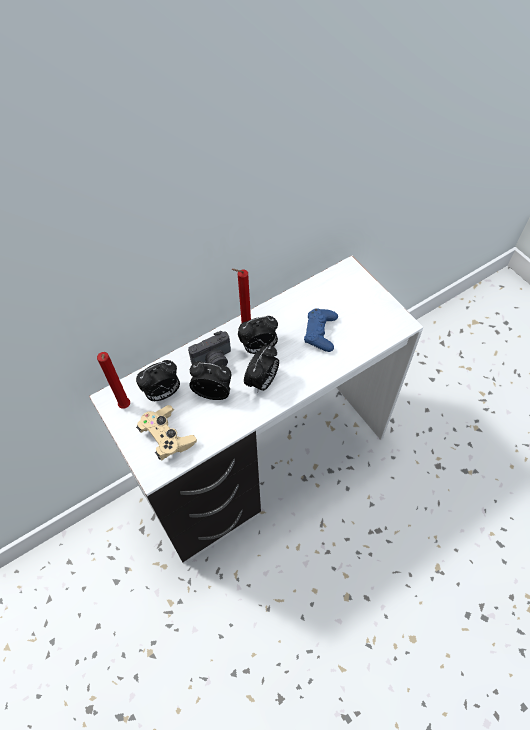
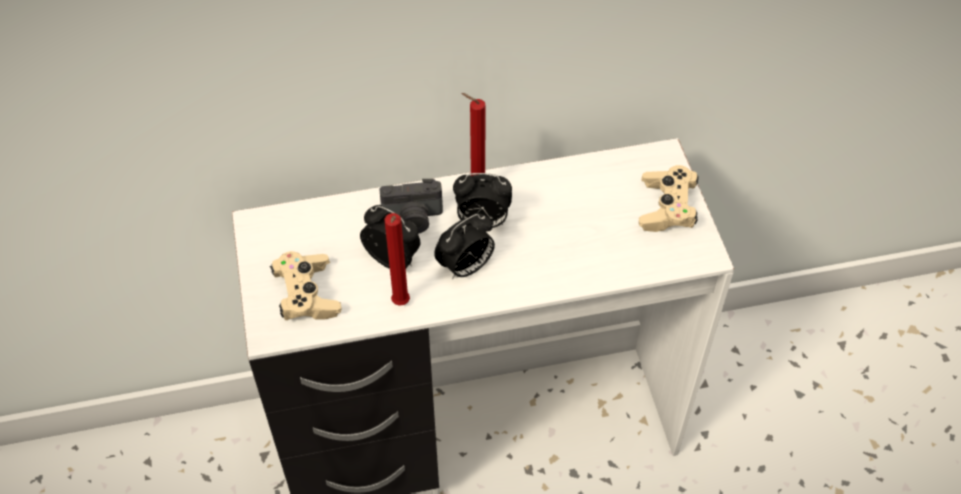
camera: 20 degrees right, 5 degrees down
(125, 407) = (271, 240): red candle -> red candle (400, 305)
(162, 393) = (326, 239): alarm clock -> none
(320, 333) = (578, 229): blue game controller -> none
(366, 302) = (667, 208): none -> beige game controller

